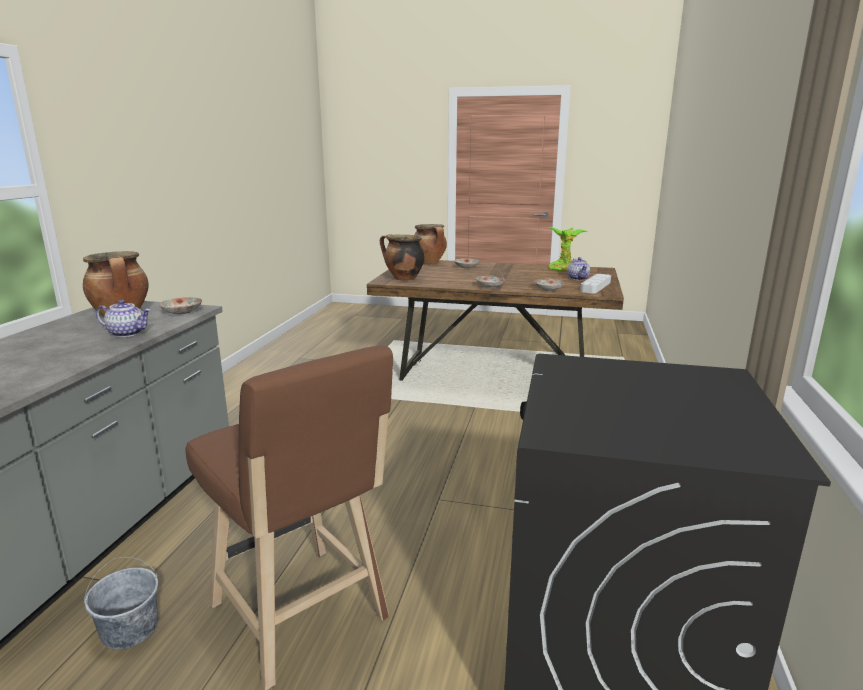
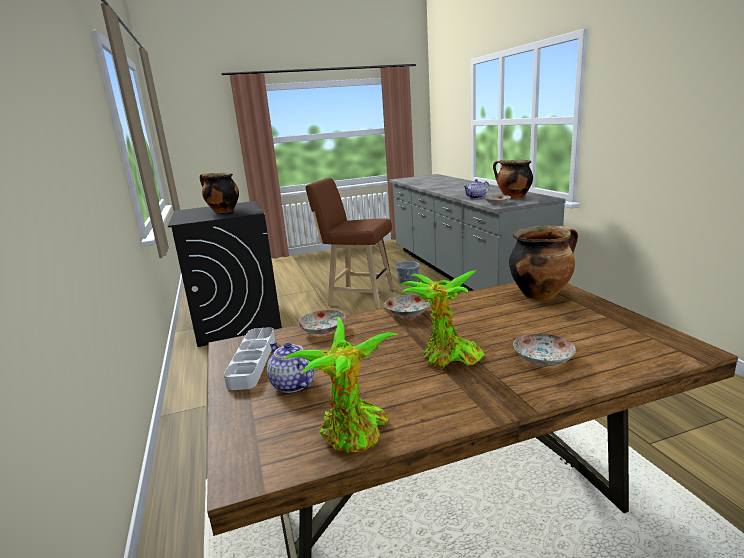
camera: 150 degrees right, 0 degrees up
(430, 263) = (637, 351): cooking pot -> cooking pot (223, 211)
(502, 273) = (447, 358): none -> potted plant

